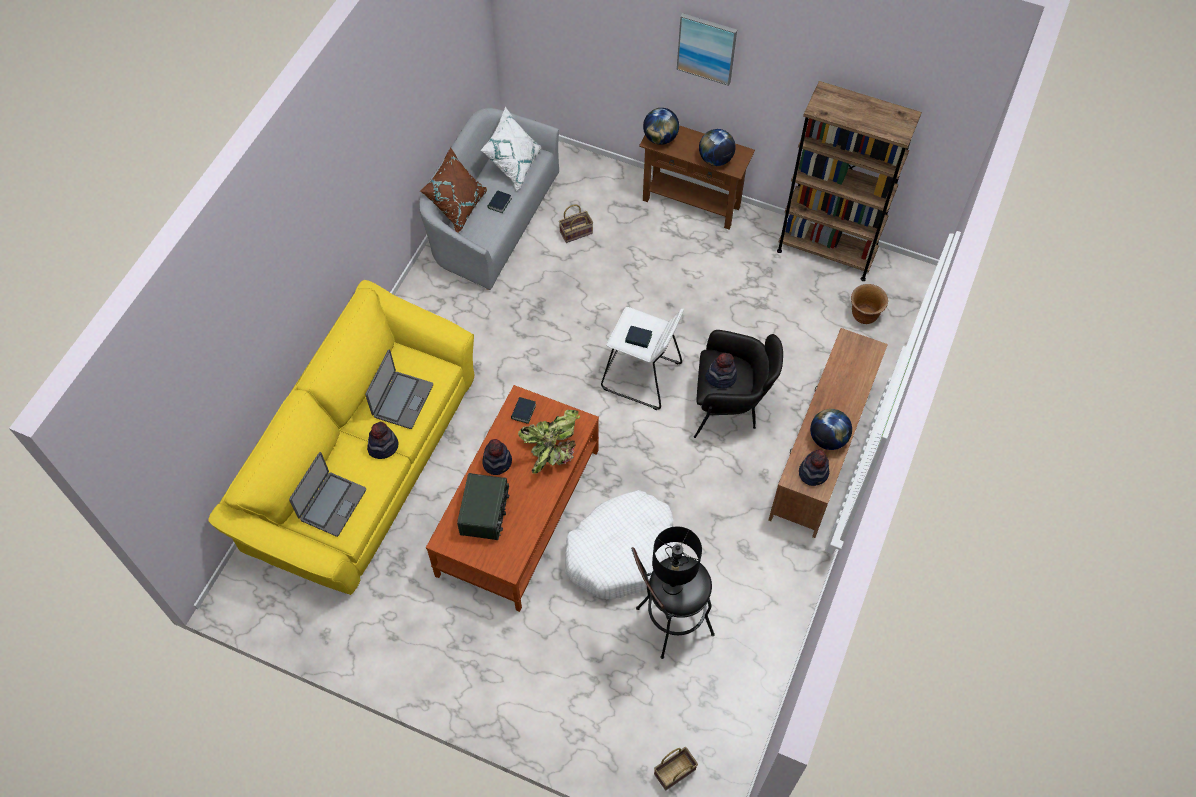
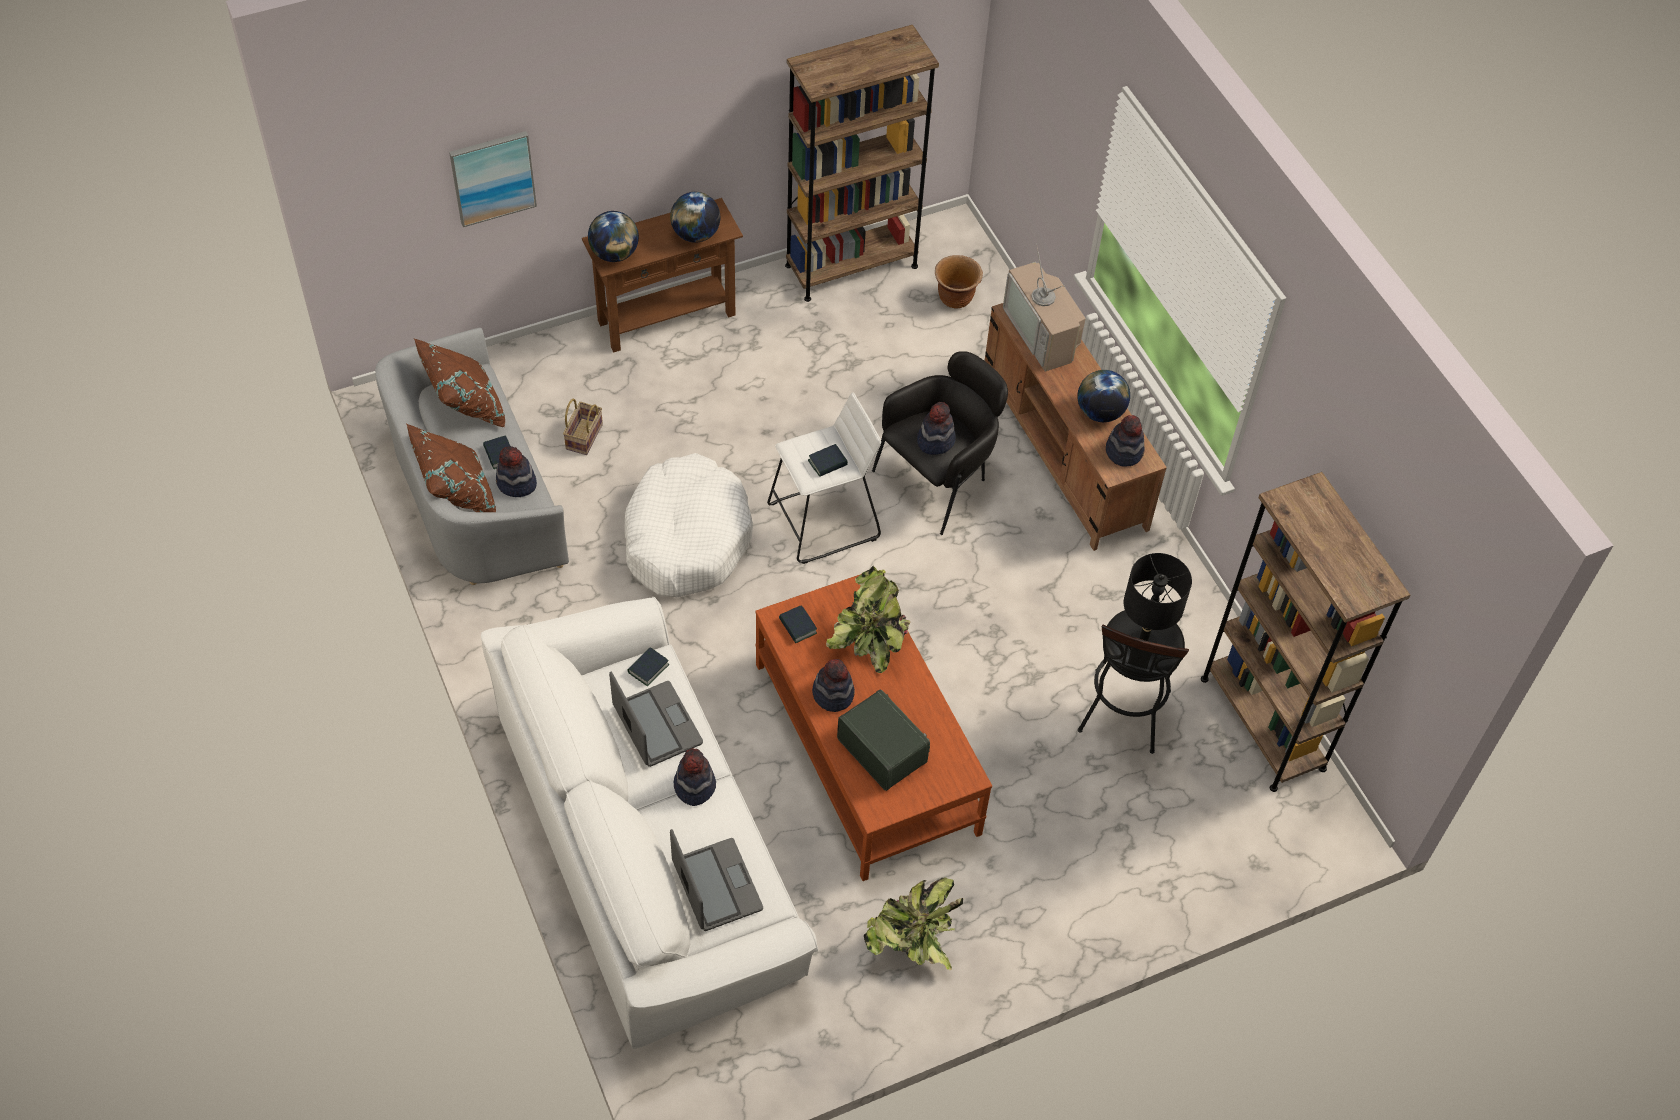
camera: 50 degrees left, 5 degrees down
(362, 462) = (648, 846): yellow sofa -> white sofa
(419, 630) = (912, 943): none -> potted plant
(433, 369) = (648, 668): none -> book
(489, 224) = (516, 483): none -> hat
(514, 165) = (465, 405): white pillow -> brown pillow
(621, 551) = (1004, 694): white dog bed -> white dog bed (686, 538)
(674, 773) = (1280, 836): basket -> none
(706, 48) = (634, 103): picture -> picture (493, 177)
(744, 703) = (1262, 723): none -> brown bookcase
(851, 367) = (1043, 333): none -> television

